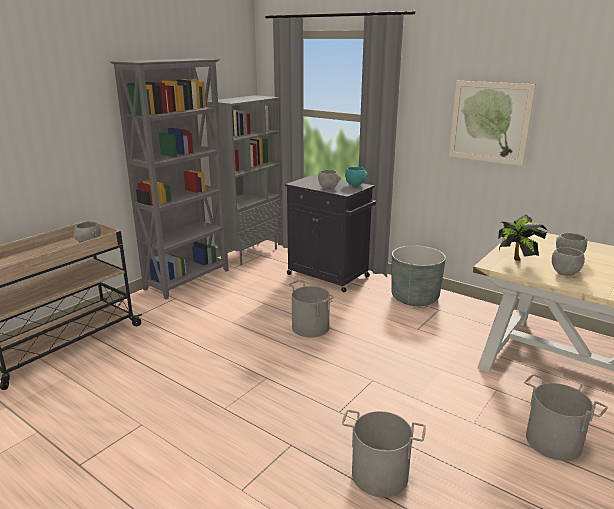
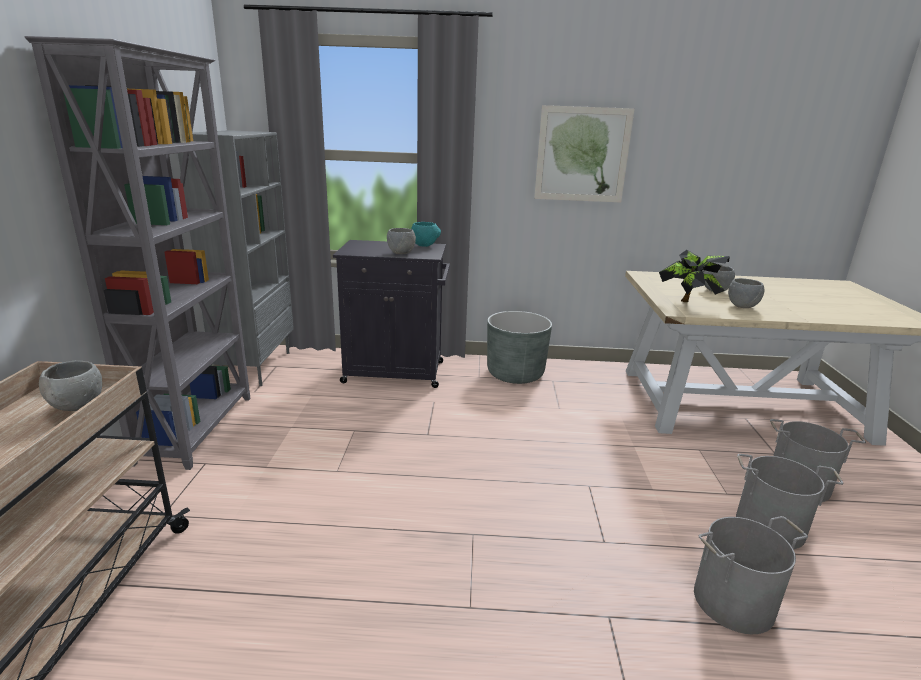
camera: 35 degrees left, 0 degrees up
(310, 327) = (447, 444): grey bucket -> grey bucket (770, 527)

